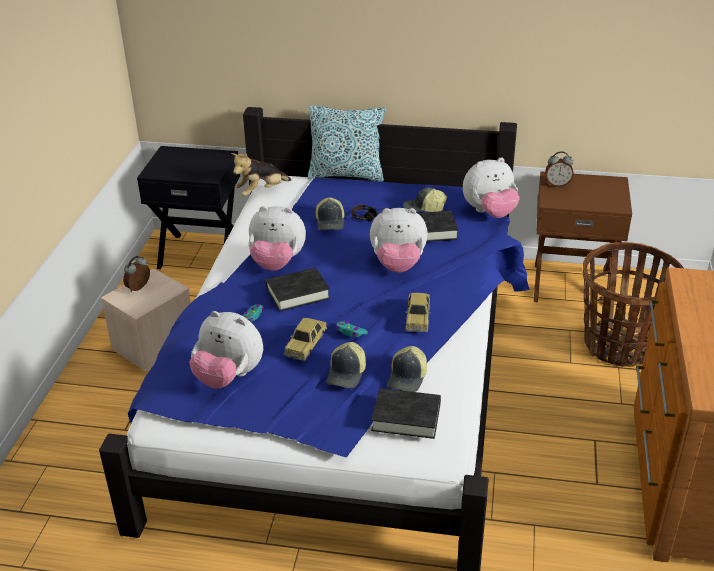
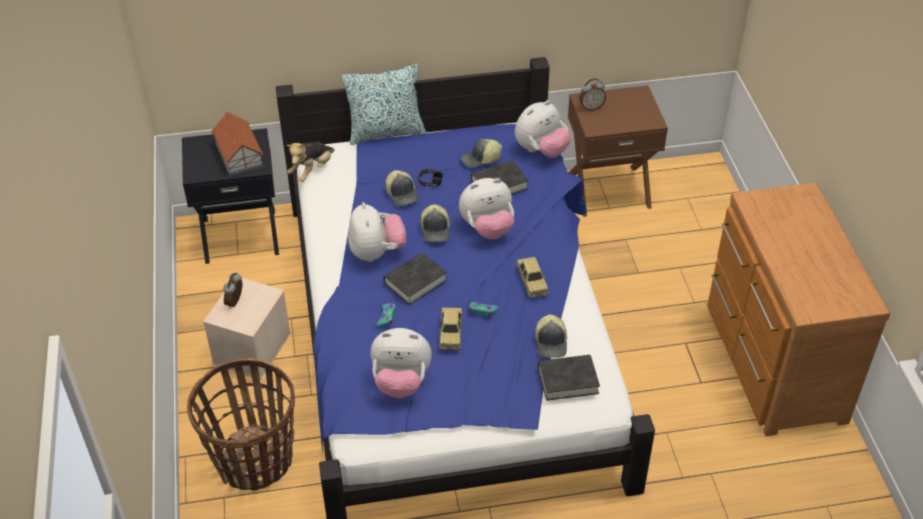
camera: 20 degrees left, 10 degrees up
(200, 165) = (239, 154): none -> toy house
(277, 263) = (377, 252): plush toy -> plush toy turned 90 degrees counterclockwise
(347, 373) = (501, 352): cap -> cap (436, 230)
(620, 345) = (673, 245): basket -> basket (254, 461)

